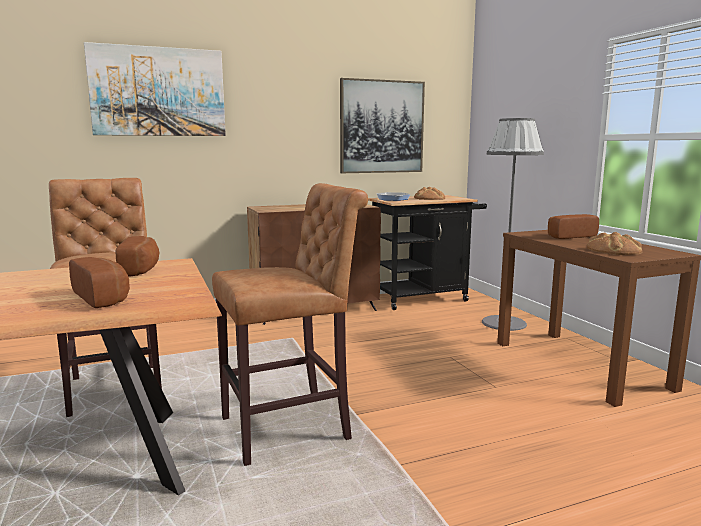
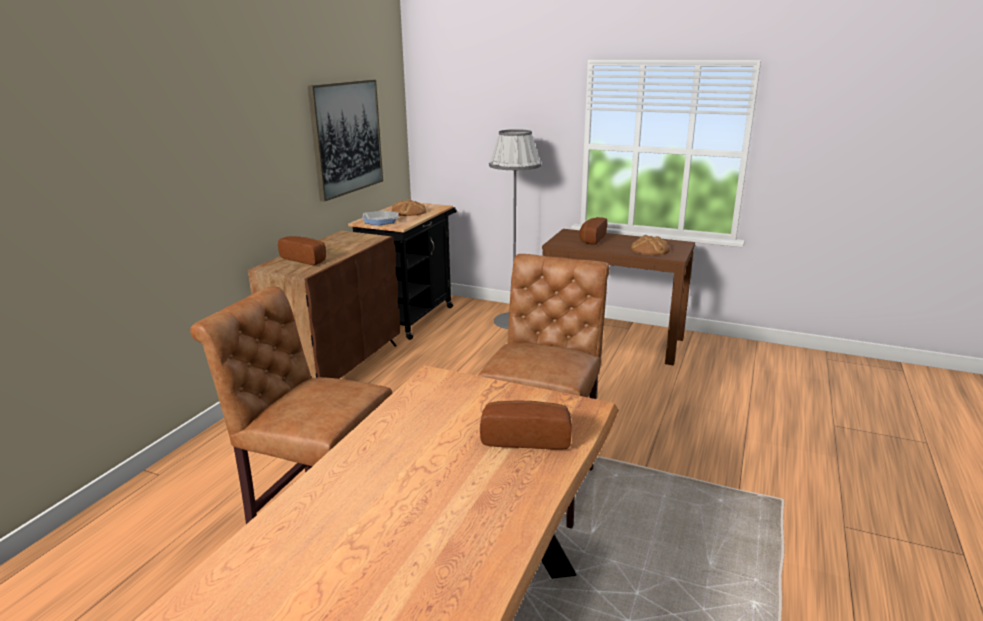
camera: 45 degrees left, 10 degrees up
(142, 269) = (437, 397): bread -> bread (306, 259)
(158, 92) = (125, 137): picture -> none

